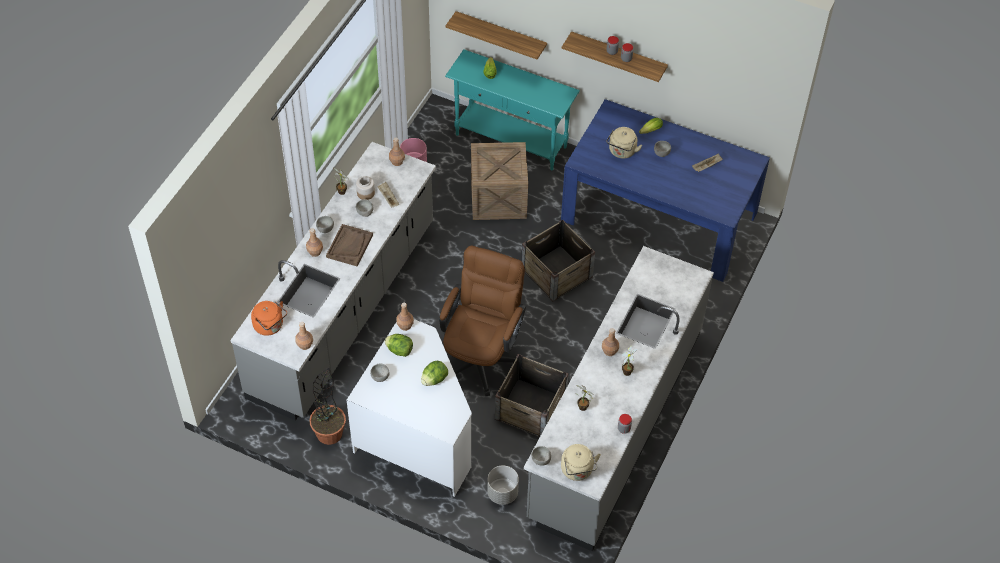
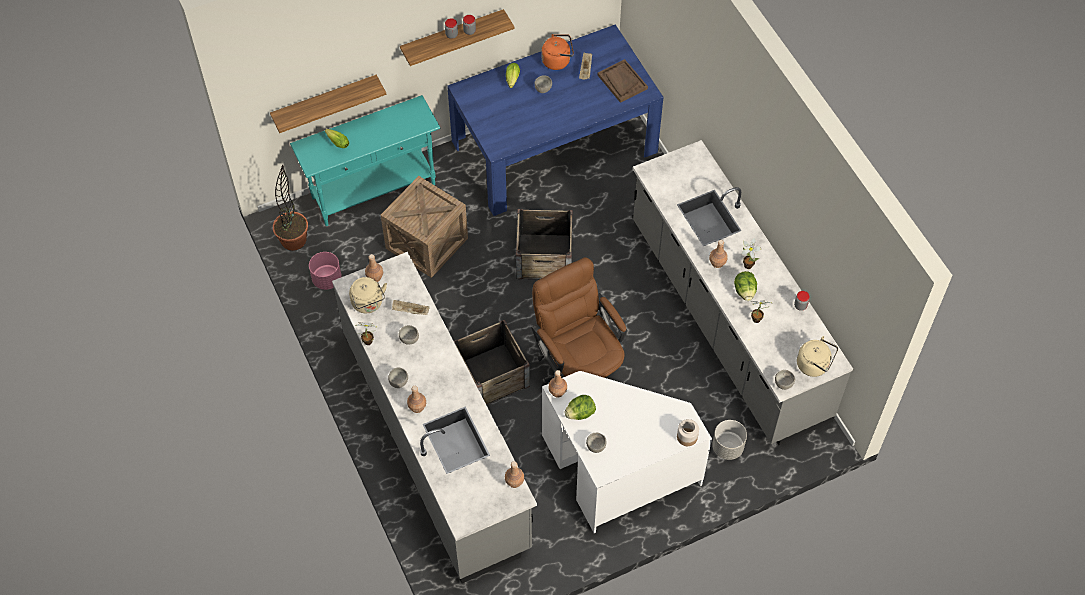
camera: 50 degrees left, 5 degrees up
(270, 326) = (469, 496): orange kettle -> orange kettle (558, 61)
(329, 433) = (558, 539): potted plant -> potted plant (293, 240)
(349, 246) = (435, 375): brown tray -> brown tray (622, 82)
(365, 193) = (387, 324): jar -> jar (687, 437)
(434, 379) = (633, 407): lettuce -> lettuce (744, 291)
(530, 408) = (662, 369): crate -> crate (491, 375)
(622, 152) = (515, 114): beige kettle -> beige kettle (368, 304)

